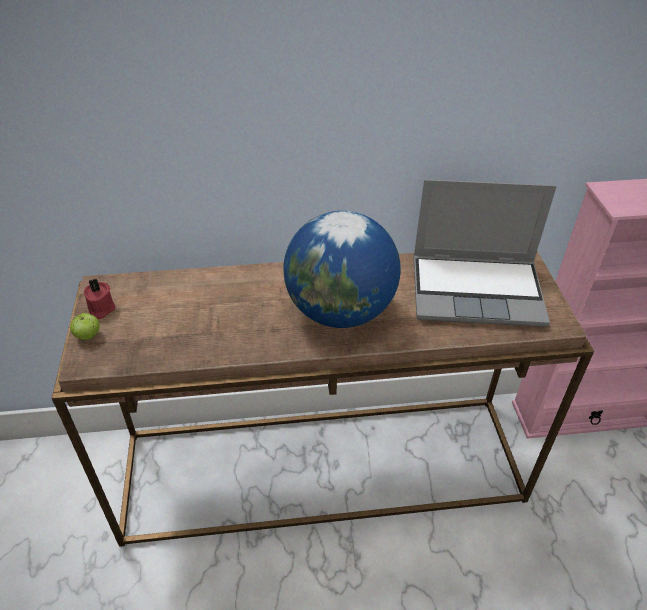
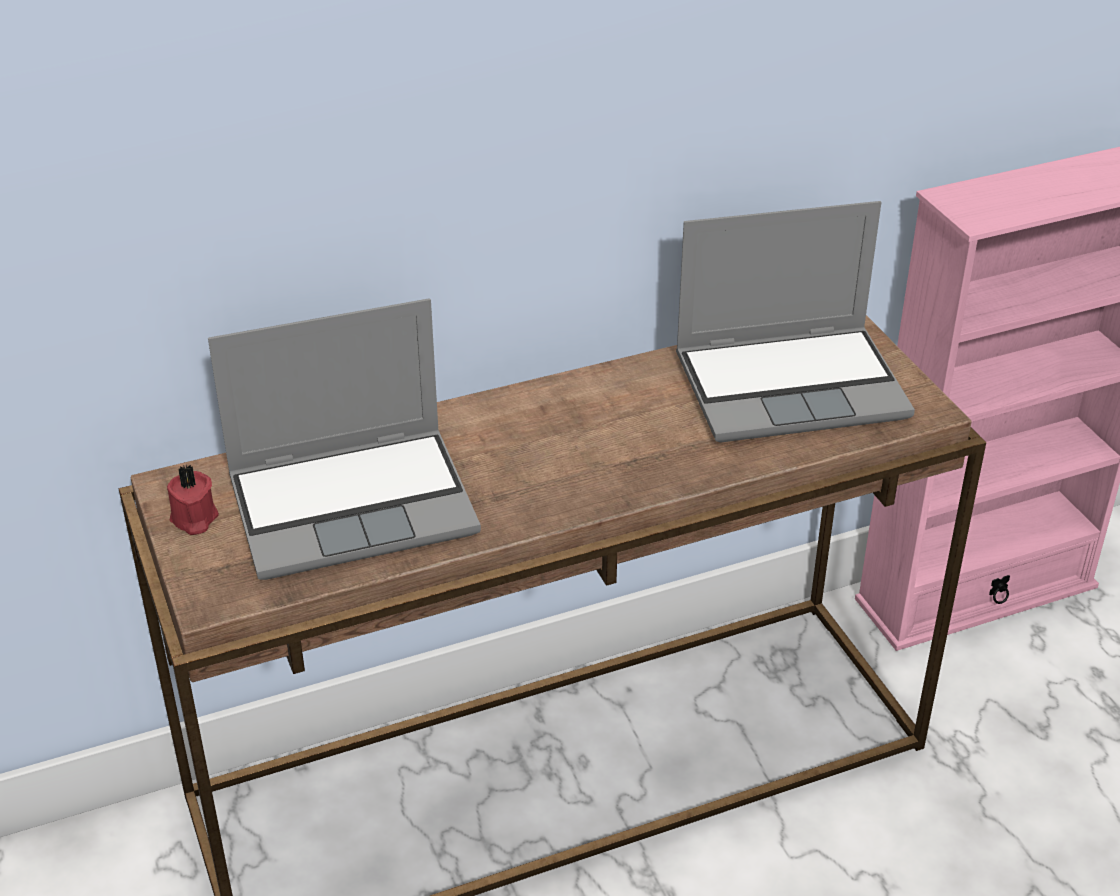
camera: 15 degrees left, 5 degrees down
(88, 336) = (196, 562): apple -> none
(191, 317) = (355, 504): none -> laptop
(340, 311) = (591, 452): globe -> none

